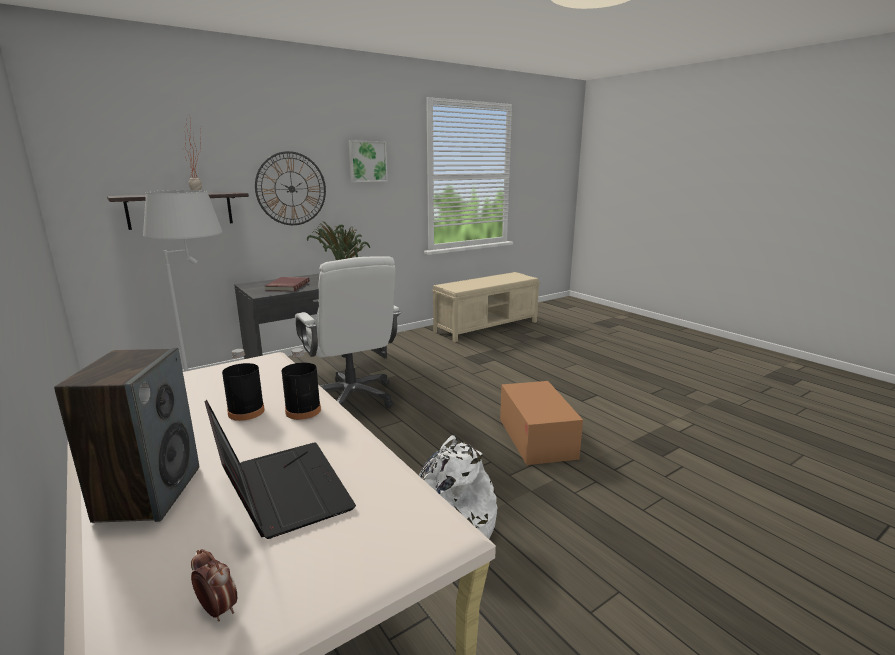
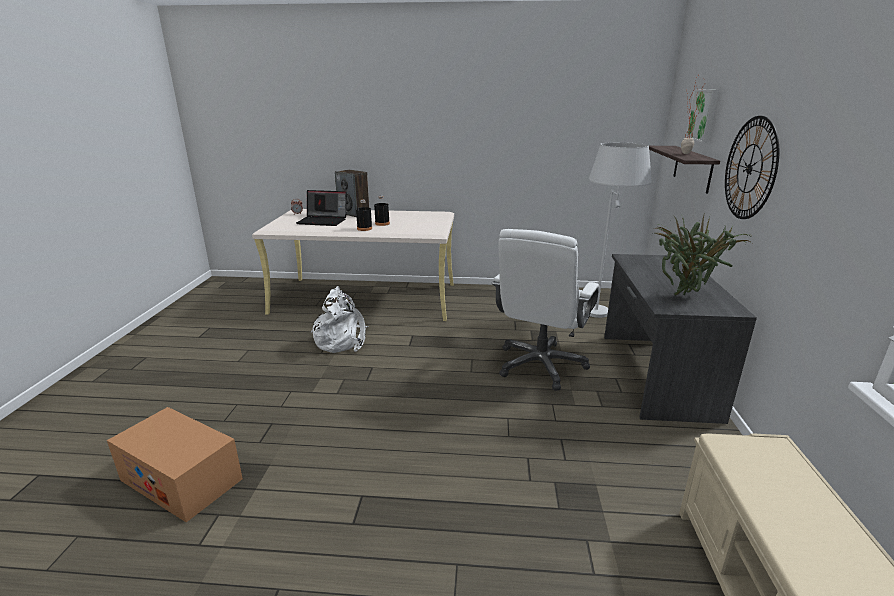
camera: 130 degrees right, 5 degrees up
(286, 286) = (656, 268): red book -> none
(352, 398) = (540, 365): white office chair -> white office chair turned 75 degrees counterclockwise
(367, 161) = (837, 144): picture -> picture (704, 115)
(536, 438) = (357, 416): cardboard box -> cardboard box (181, 479)

